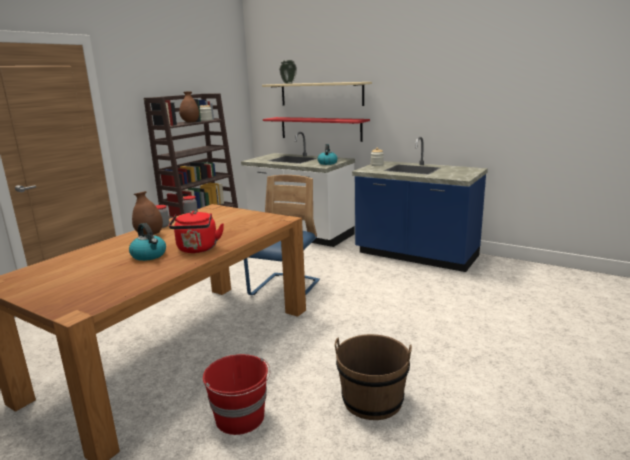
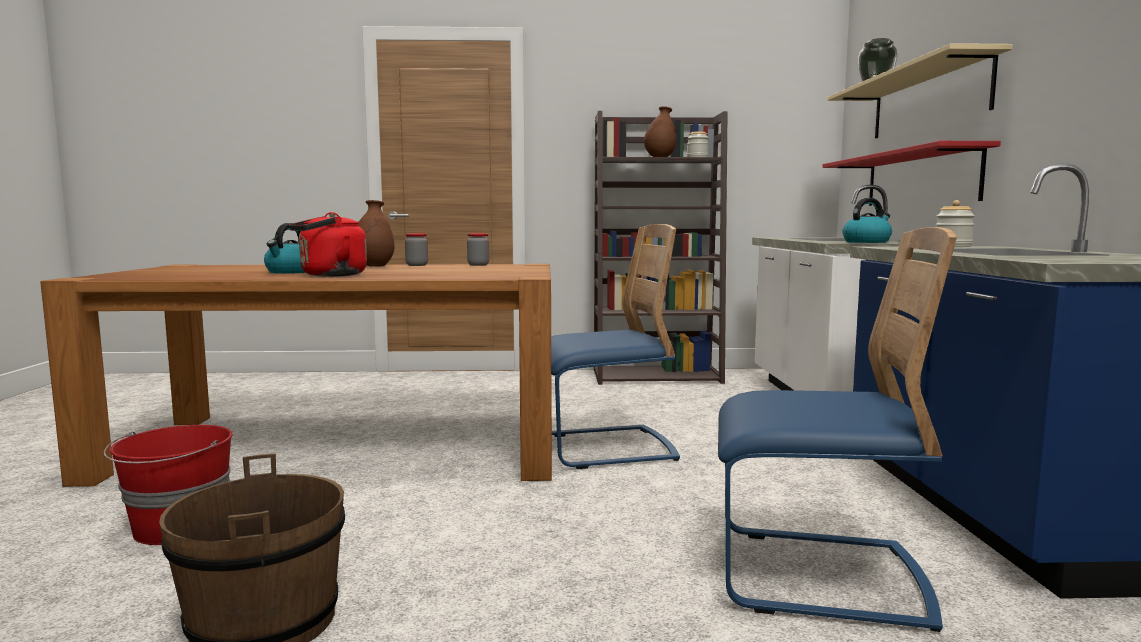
camera: 55 degrees right, 10 degrees down
(429, 294) = (817, 576): none -> blue chair

